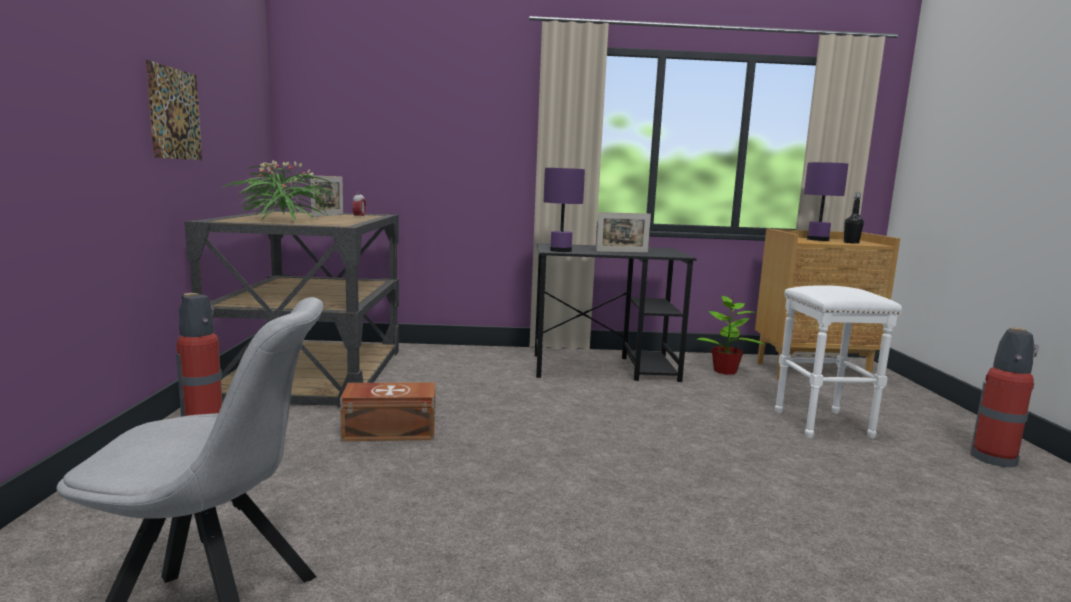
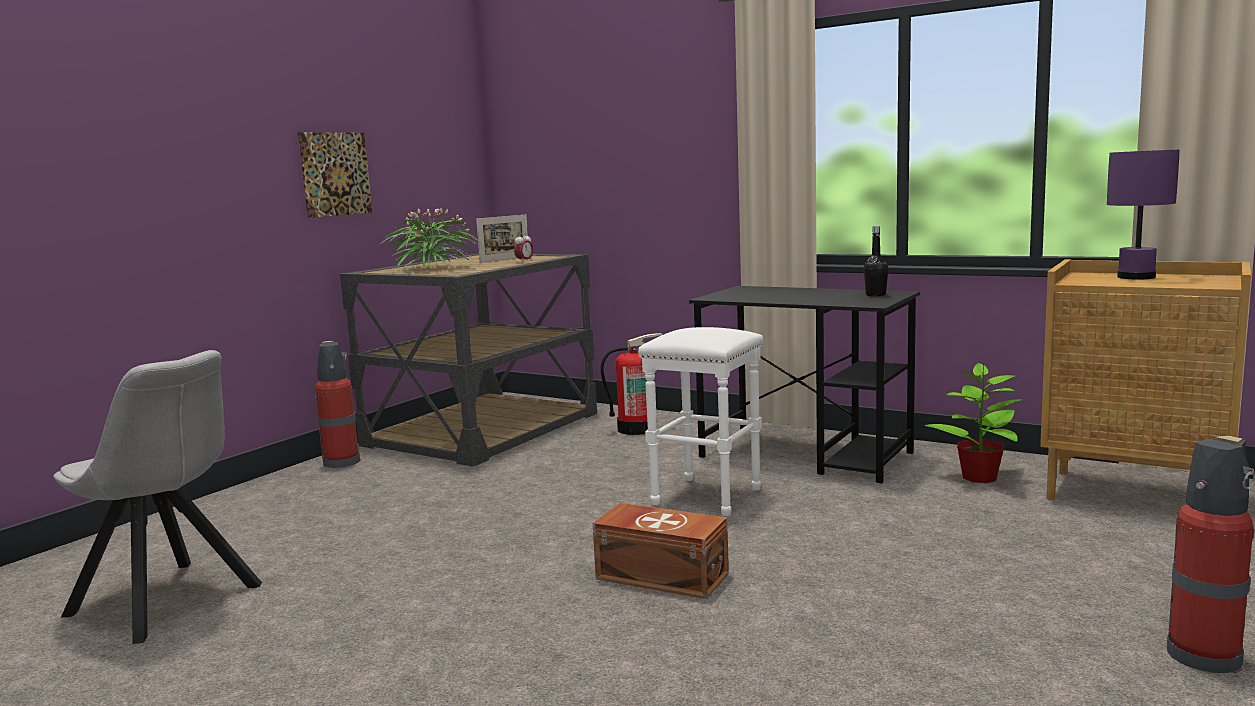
camera: 35 degrees right, 0 degrees up
(388, 430) = (467, 490): brown storage box -> brown storage box (661, 575)
(453, 360) = (637, 429): none -> fire extinguisher
(560, 250) = (723, 297): purple table lamp -> none
(622, 252) = (805, 298): picture frame -> none
(822, 424) = (989, 563): white stool -> white stool (704, 496)
(851, 242) = (1178, 282): black bottle -> black bottle (875, 295)

